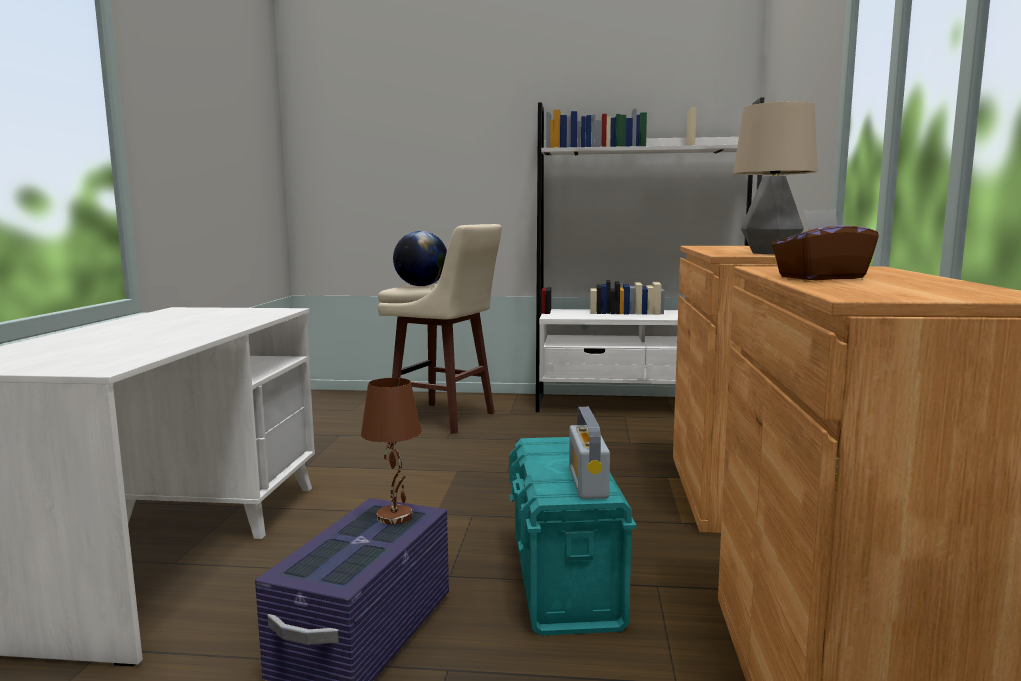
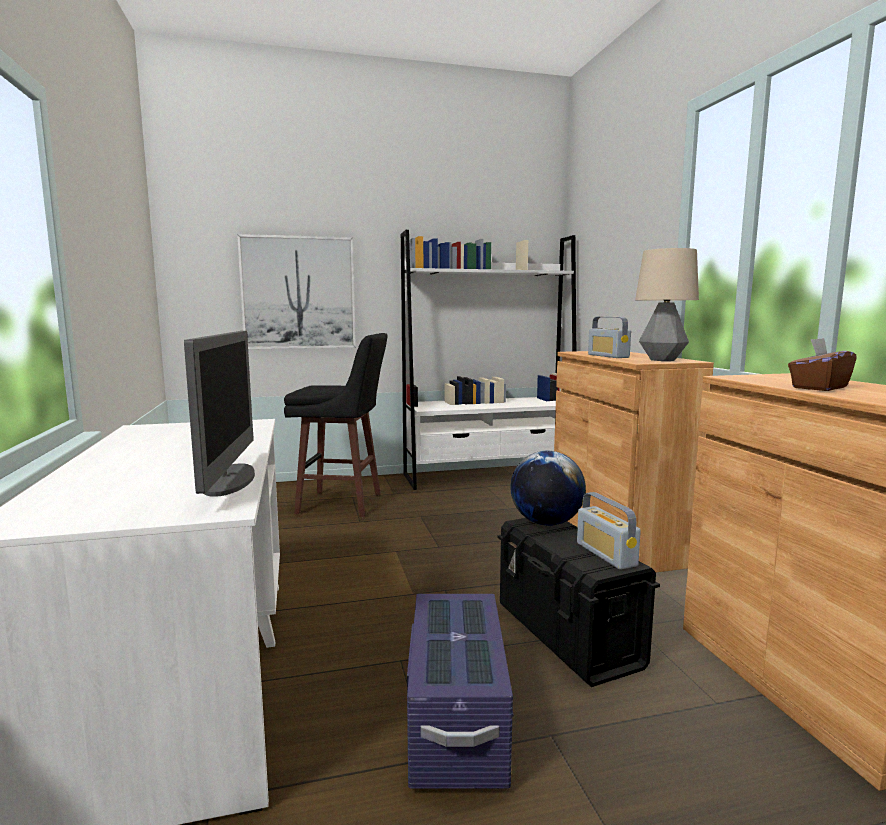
camera: 20 degrees left, 0 degrees up
(153, 350) = (229, 480): none -> monitor
(395, 517) = (461, 608): brown table lamp -> none
(421, 286) = (321, 388): globe -> globe (546, 523)
(425, 181) = (298, 293): none -> picture
(444, 419) = (342, 504): beige stool -> black stool
(564, 581) = (567, 635): turquoise storage box -> black storage box
(718, 249) = (608, 356): none -> radio

